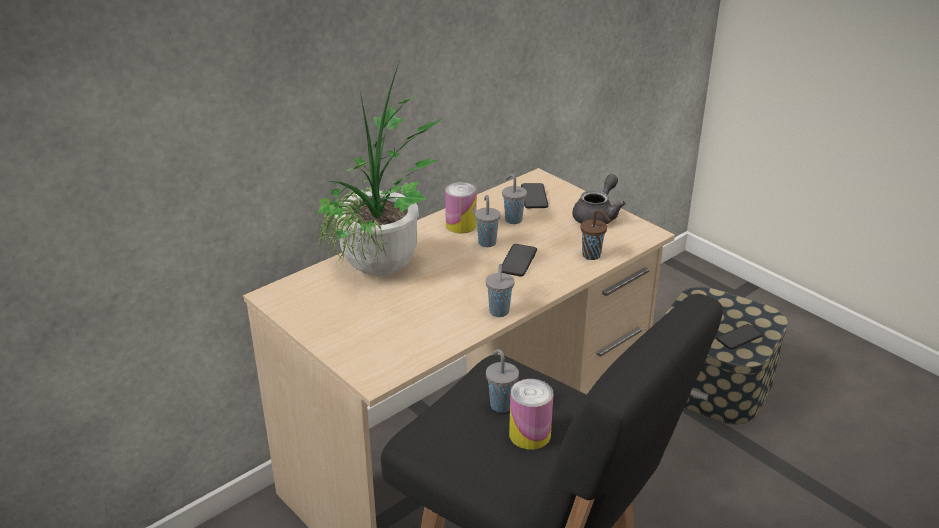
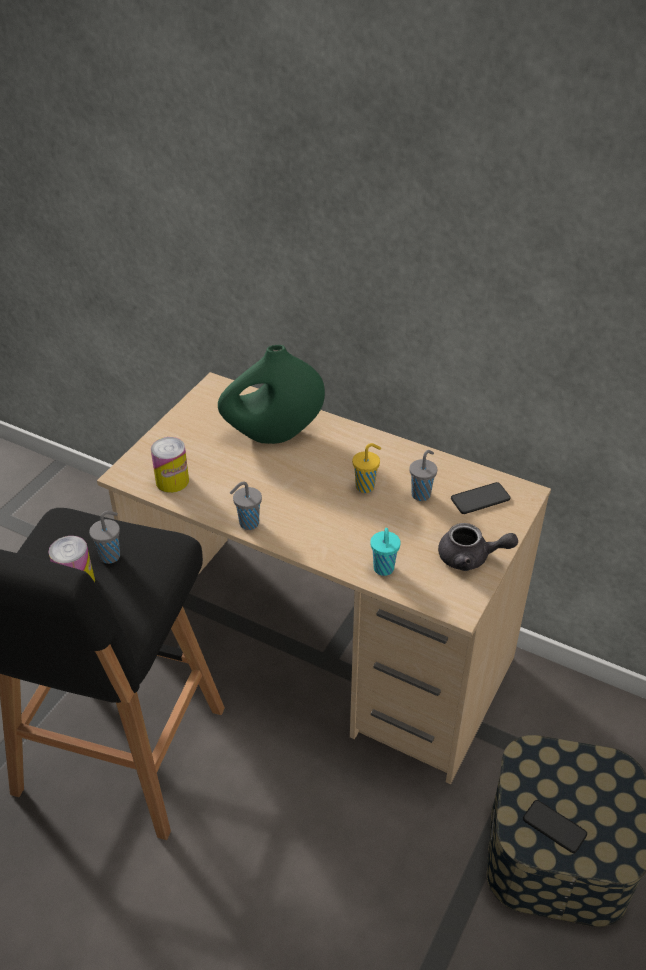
camera: 70 degrees right, 10 degrees up
(380, 275) = (273, 434): potted plant -> green vase
(461, 225) = (387, 461): can -> can (172, 481)
(487, 242) = (366, 486): grey cup -> yellow cup
(518, 261) = (343, 516): phone -> none
(592, 255) = (383, 569): brown cup -> turquoise cup

